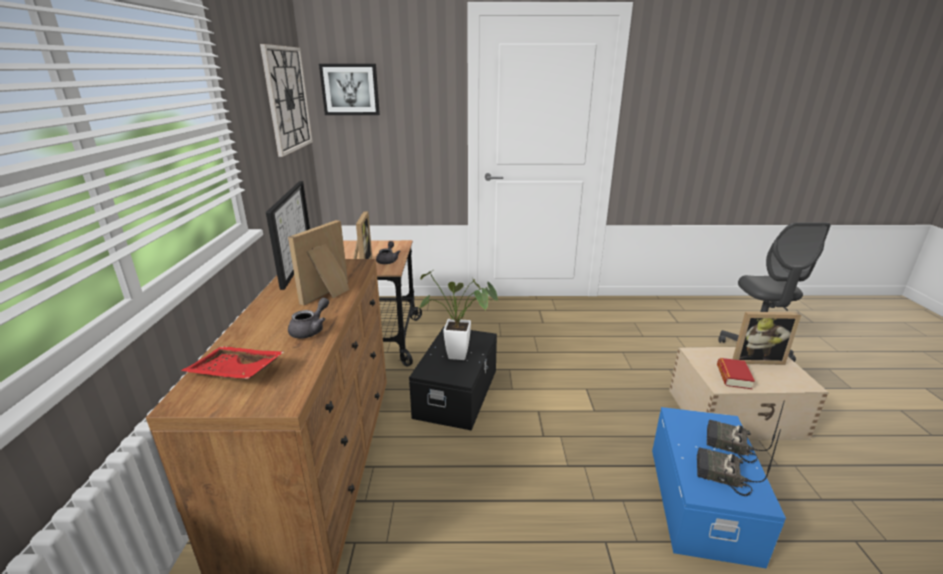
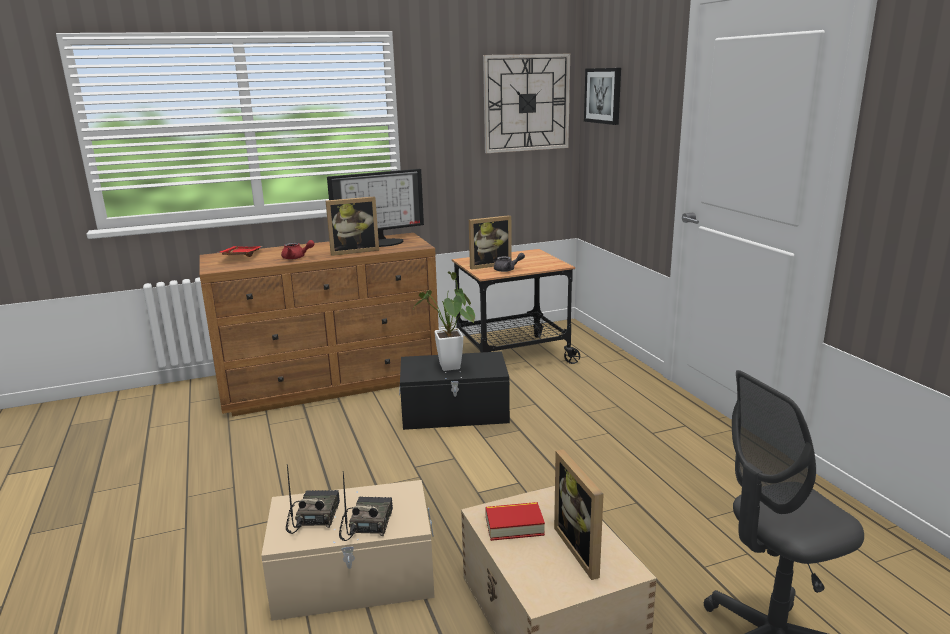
camera: 70 degrees right, 5 degrees down
(311, 330) = (296, 258): grey teapot -> red teapot
(330, 294) = (354, 251): picture frame -> picture frame turned 150 degrees clockwise
(703, 501) = (354, 577): blue storage box -> beige storage box

